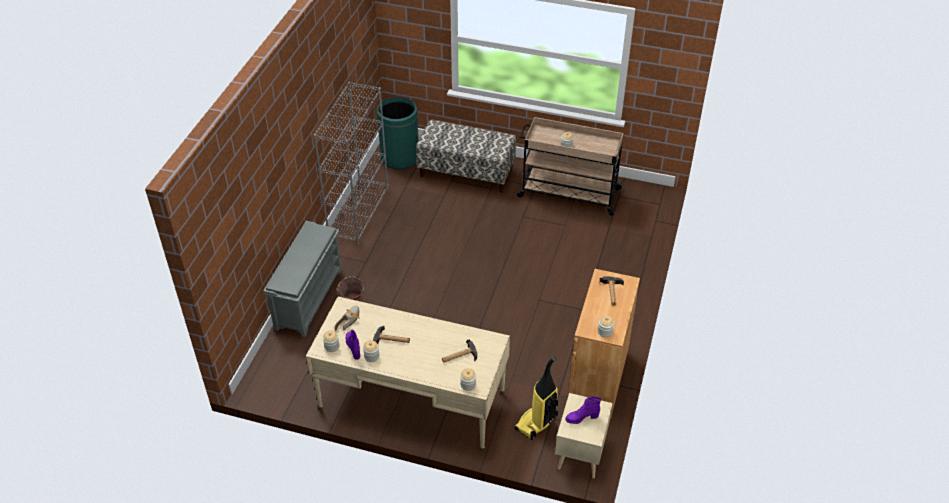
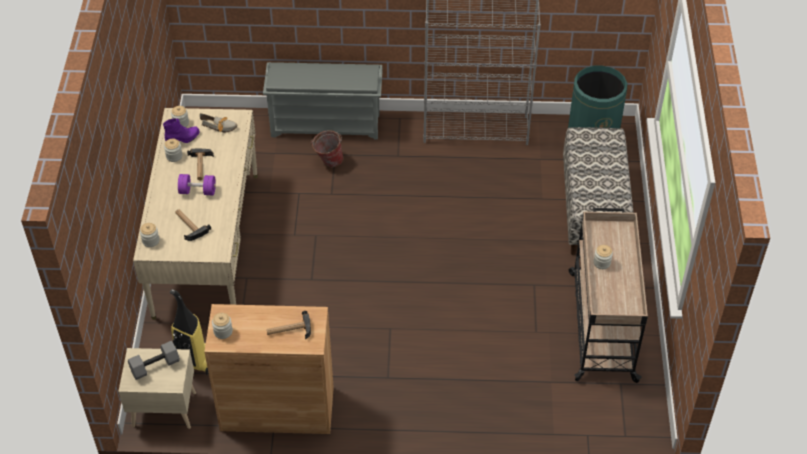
camera: 75 degrees right, 5 degrees up
(421, 345) = (197, 191): none -> purple dumbbell
(581, 418) = (155, 367): purple boot -> grey dumbbell

